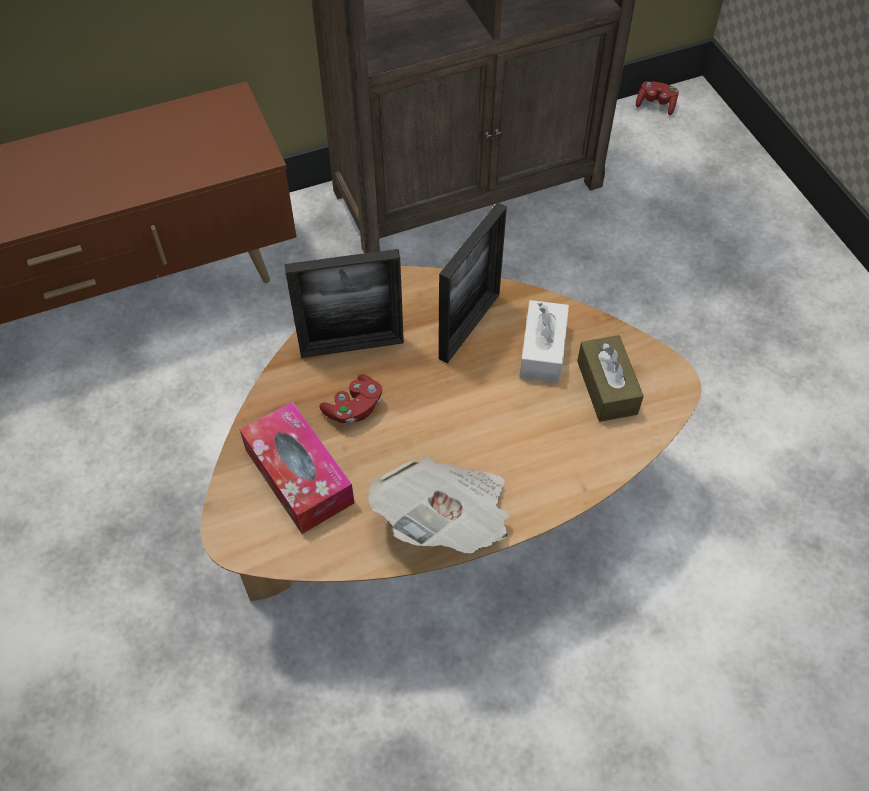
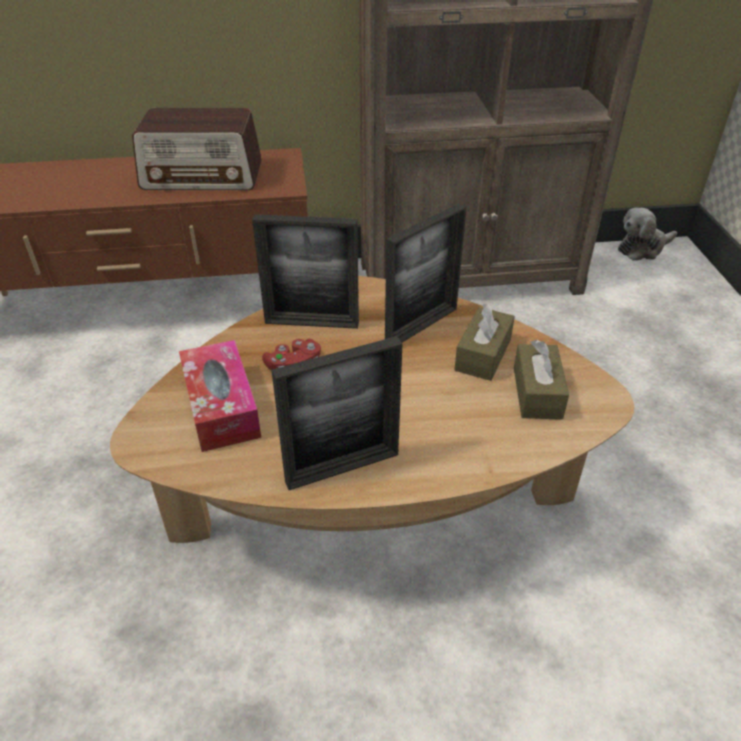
camera: 15 degrees right, 15 degrees down
(145, 155) = (203, 176): none -> radio
(446, 519) = (342, 468): newspaper -> picture frame
(542, 350) = (483, 355): white tissue box -> brown tissue box
(656, 104) = (642, 248): red game controller -> plush toy

